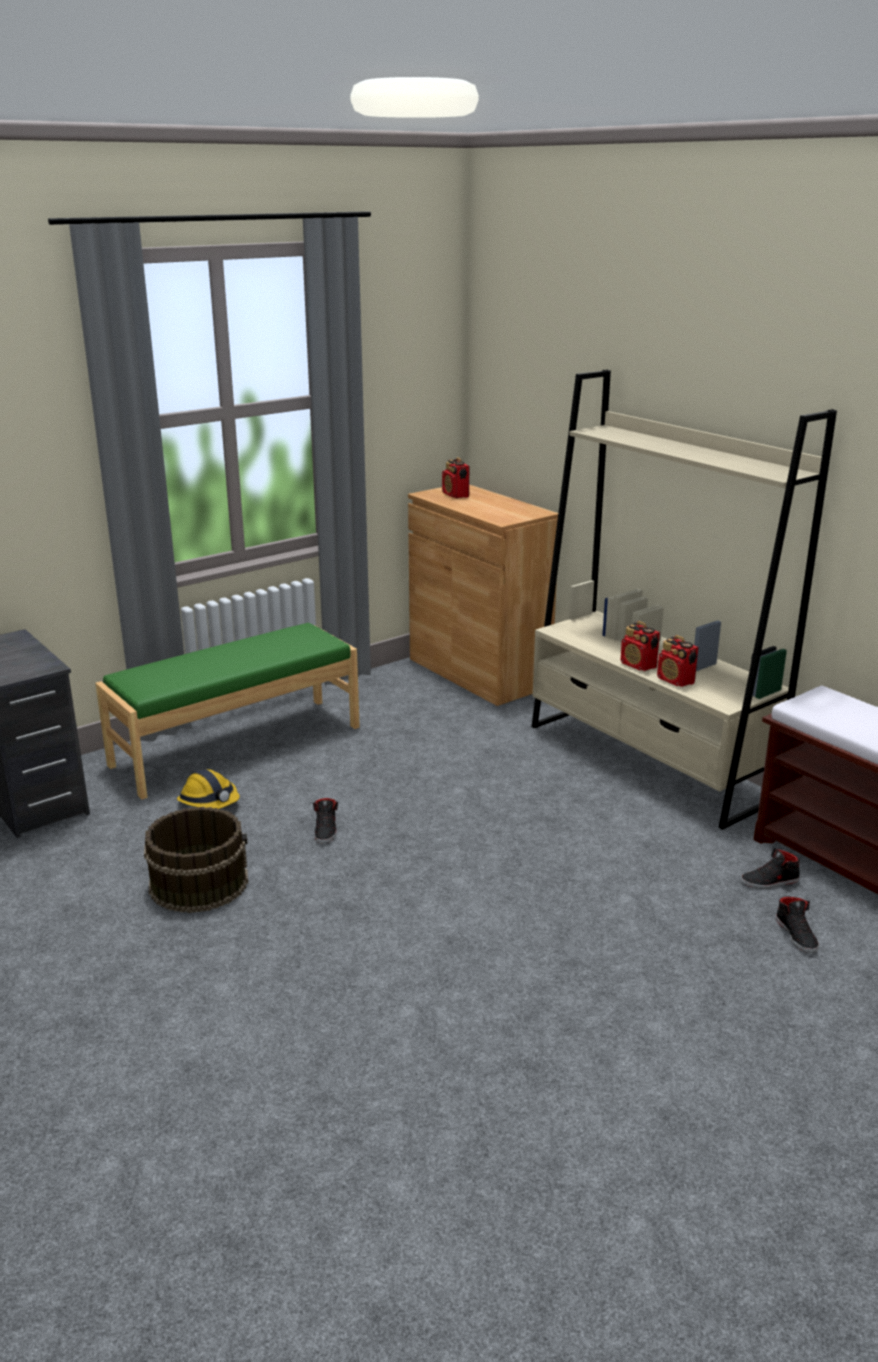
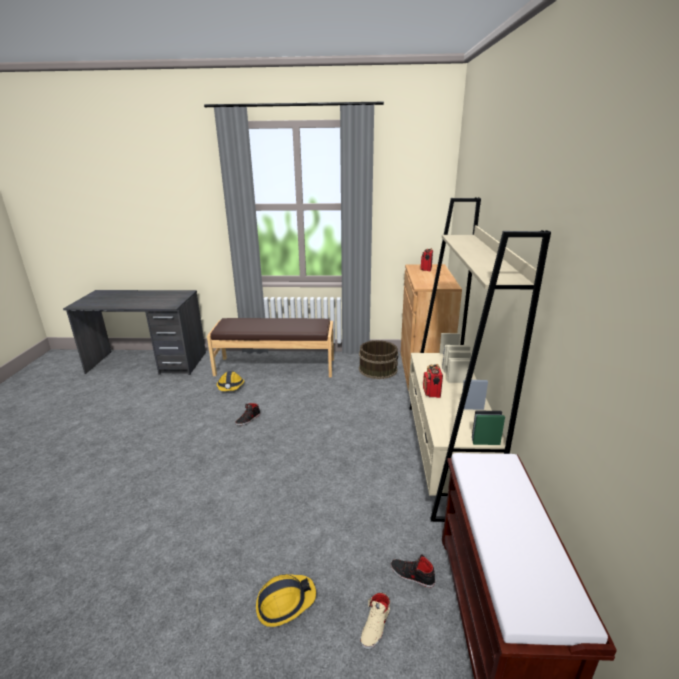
camera: 40 degrees right, 0 degrees up
(199, 883) = (175, 420): brown bucket -> brown bucket (378, 369)
(236, 745) = (275, 367): green bench -> brown bench
(676, 681) = (437, 410): radio -> none
(694, 969) = (285, 602): none -> hard hat
(797, 935) = (376, 626): black shoe -> beige shoe

